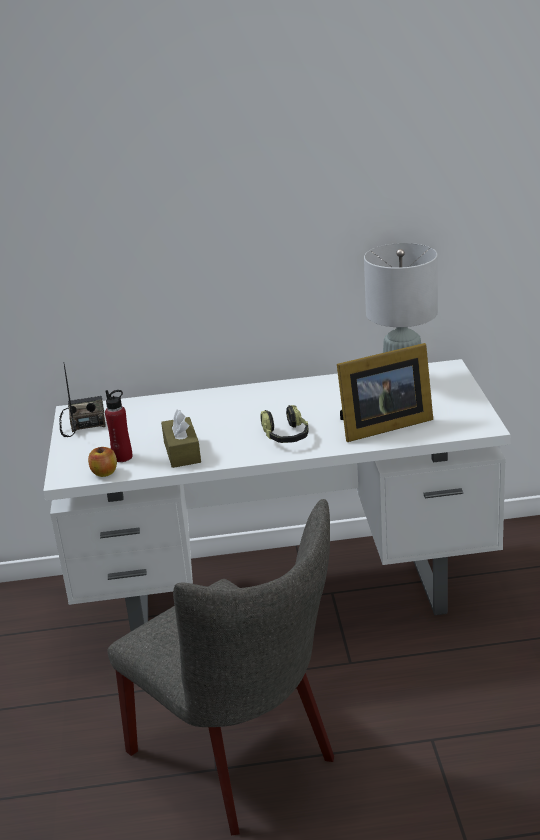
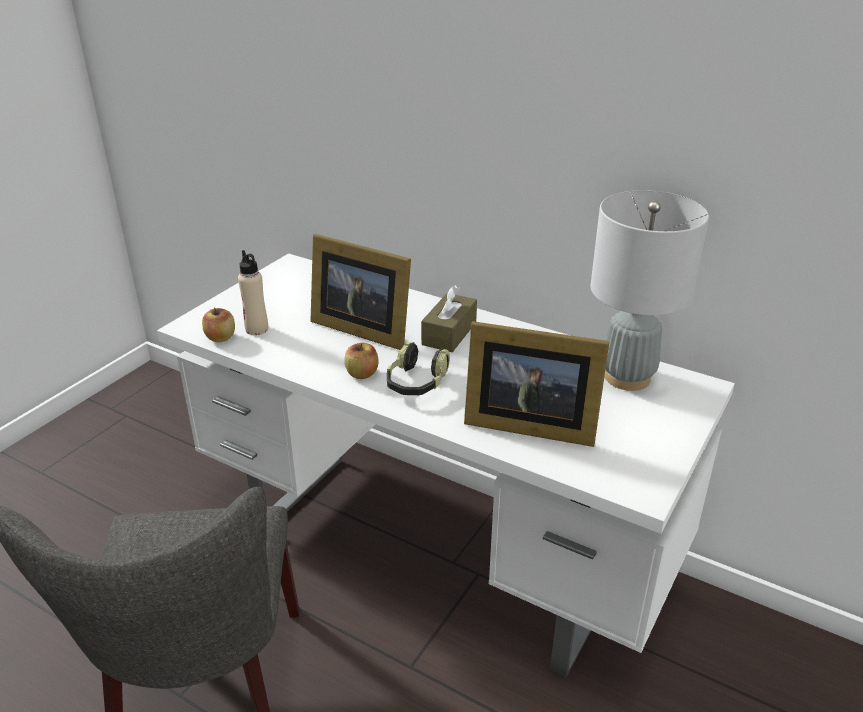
camera: 35 degrees right, 5 degrees up
(83, 422) = (282, 279): radio -> none
(122, 457) = (257, 329): red bottle -> beige bottle
(182, 452) = (307, 350): brown tissue box -> brown tissue box (449, 333)
(197, 425) = (360, 328): none -> picture frame
(242, 447) = (362, 374): none -> apple

